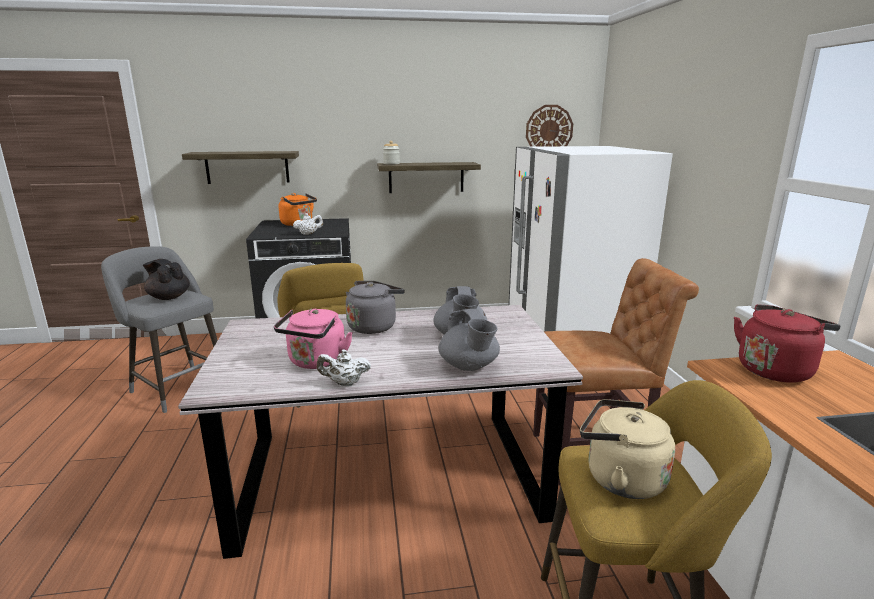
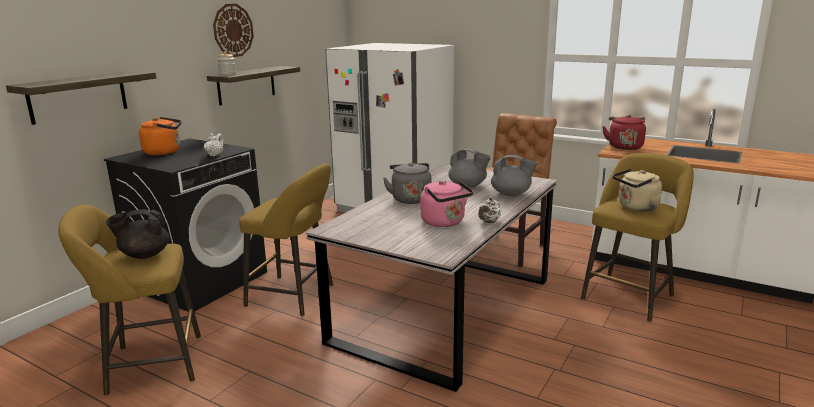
camera: 50 degrees left, 0 degrees up
(177, 387) = (149, 365): grey stool -> yellow stool
(549, 130) = (322, 32): wall clock -> wall clock (233, 30)

